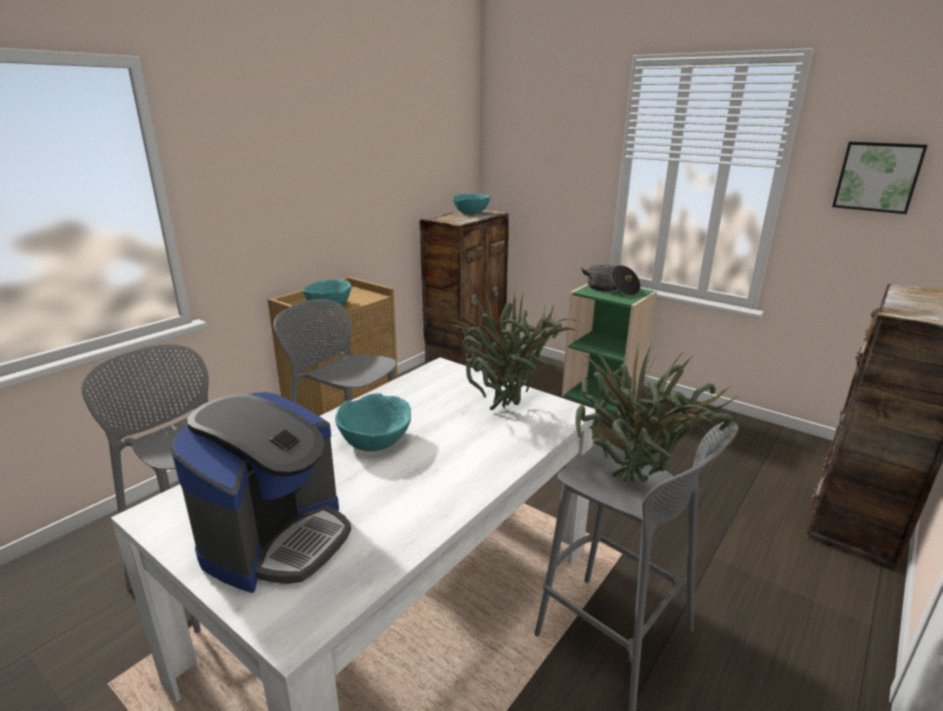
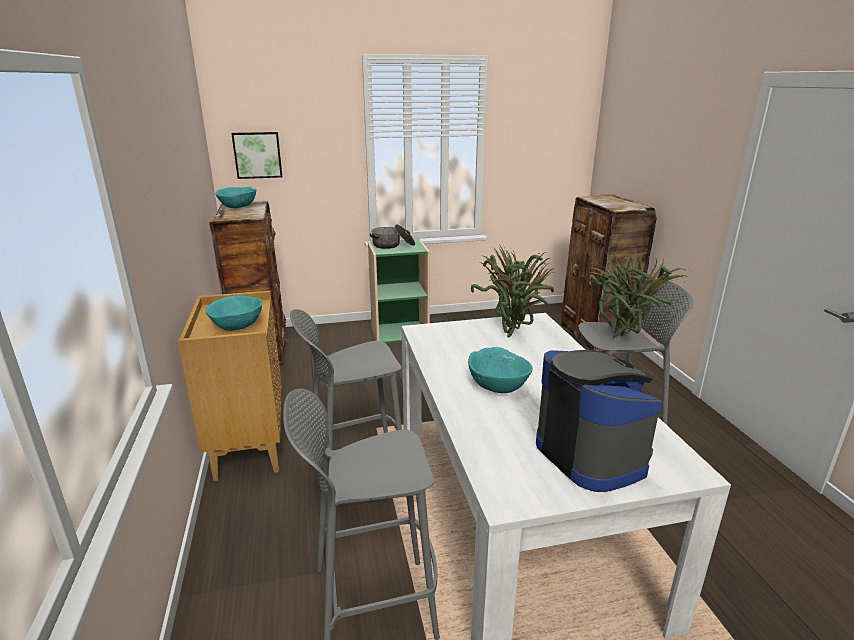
camera: 50 degrees left, 0 degrees up
(878, 177) = (534, 136): picture -> picture (257, 155)

